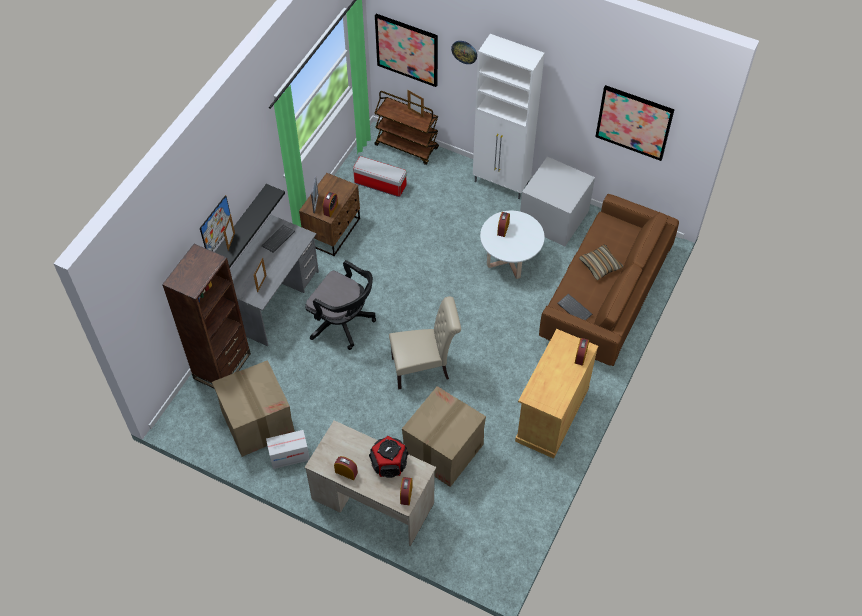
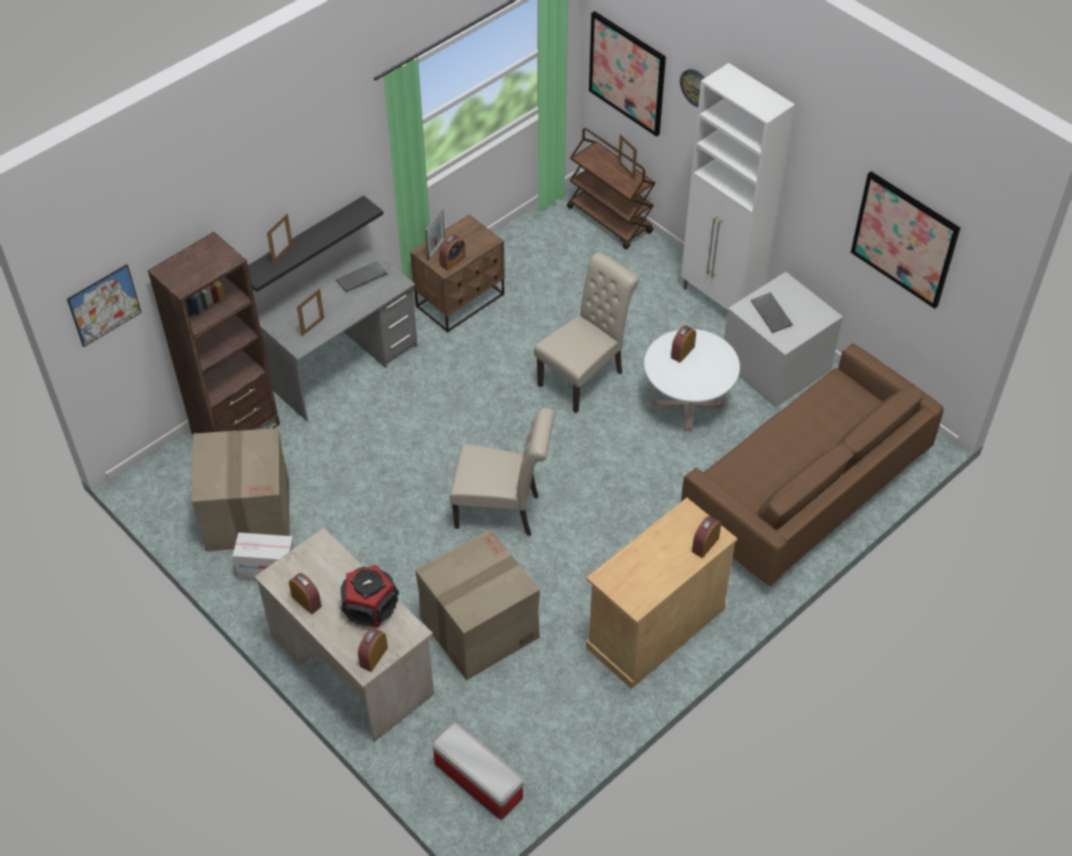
camera: 20 degrees right, 5 degrees down
(216, 225) = (262, 223): picture -> picture (104, 305)
(343, 323) = (420, 421): black office chair -> none
(379, 184) = (551, 258): storage box -> storage box (477, 781)
(437, 260) = (585, 376): none -> beige chair
(575, 309) = (740, 488): keyboard -> keyboard (772, 314)
(600, 265) = (804, 439): pillow -> none

